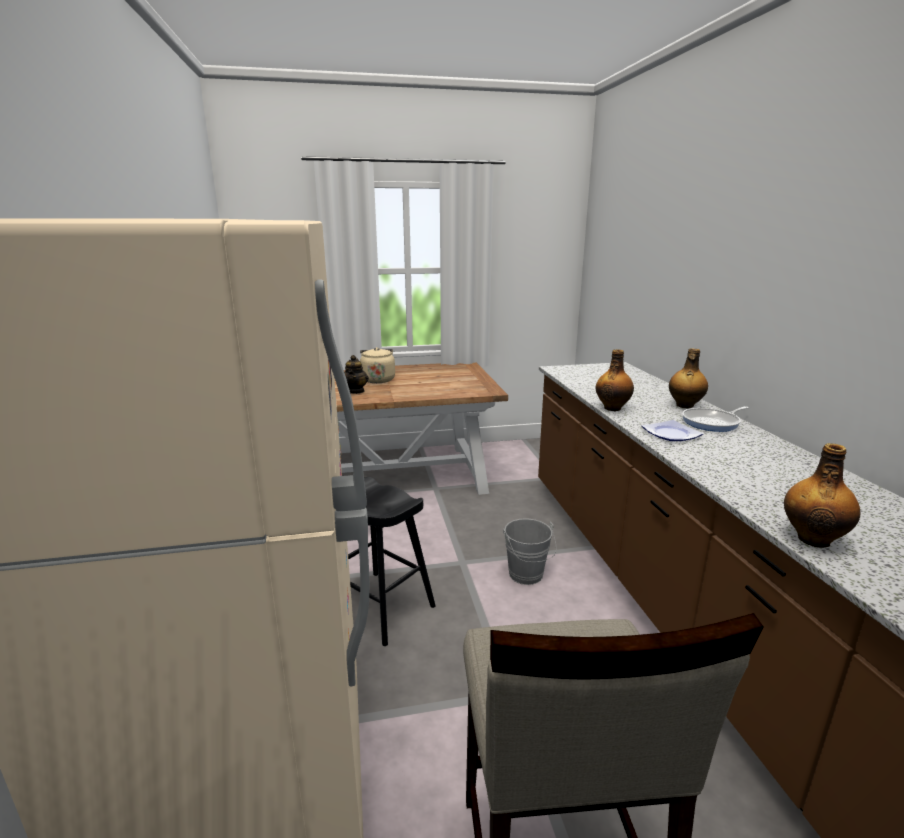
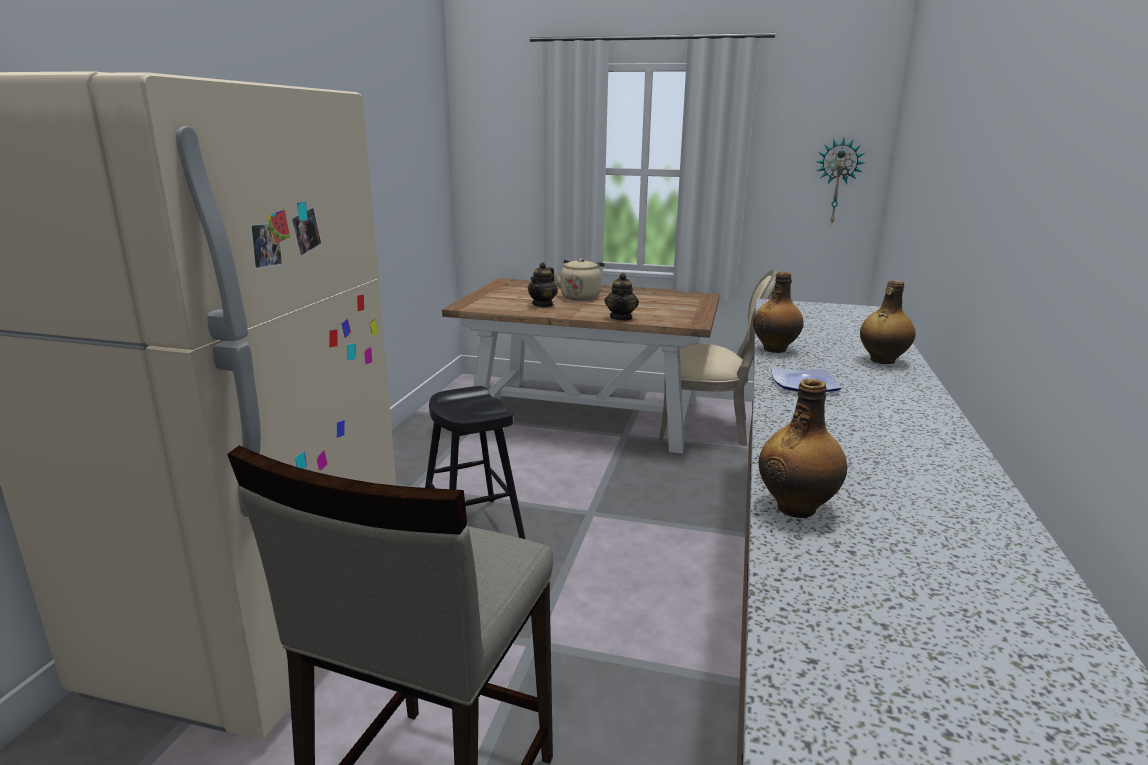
camera: 25 degrees right, 0 degrees up
(432, 394) = (621, 318): none -> teapot
(490, 469) = (707, 428): none -> beige chair
(527, 576) = (651, 545): grey bucket -> none
(551, 271) = (837, 181): none -> wall clock
(712, 423) = (888, 383): frying pan -> none

